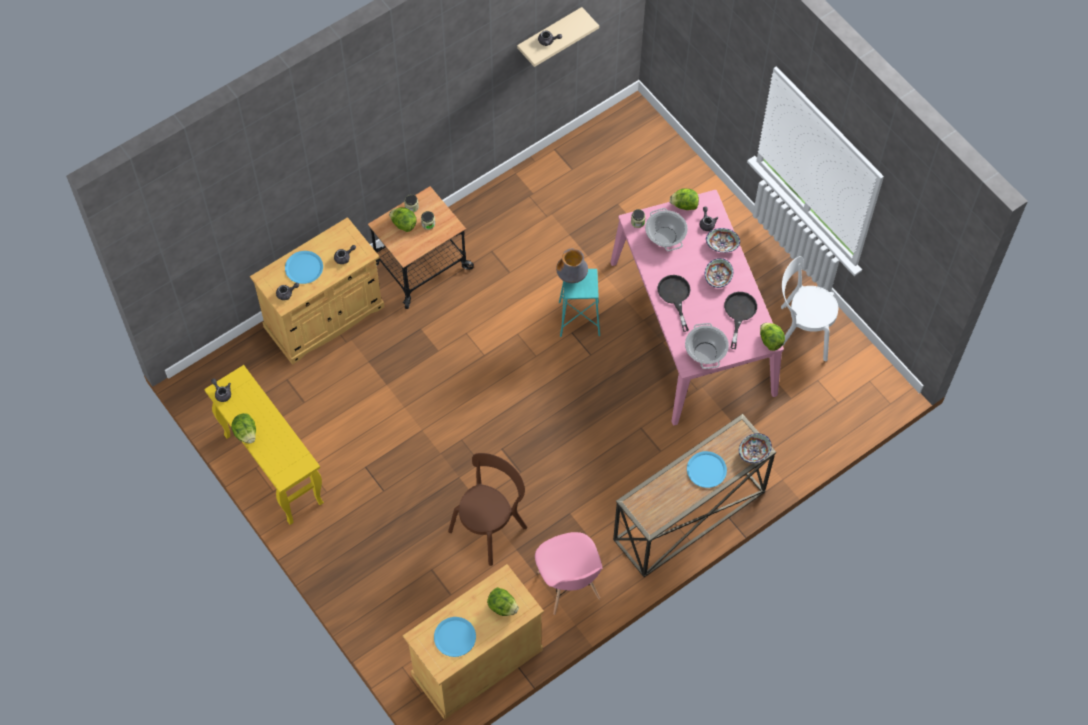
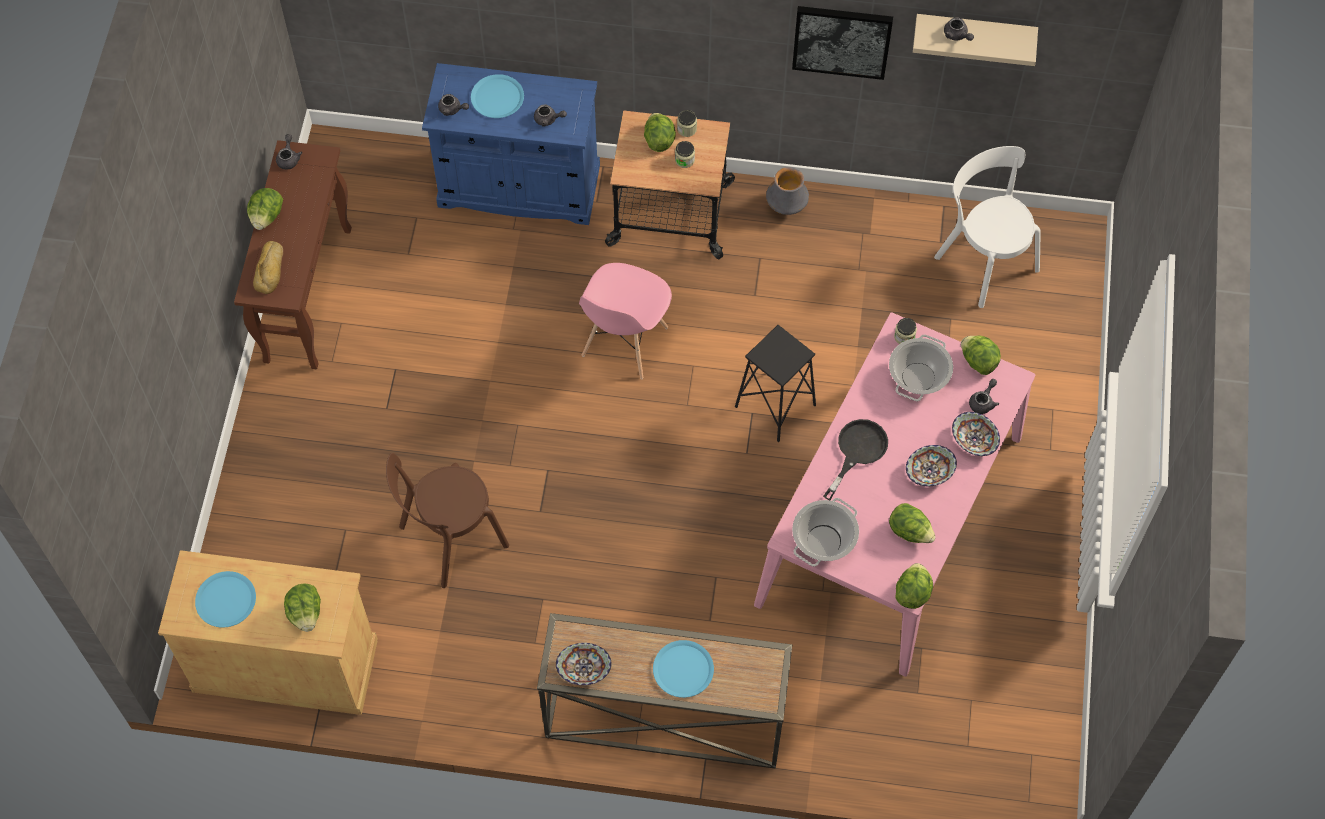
camera: 45 degrees right, 0 degrees up
(272, 468) = (308, 293): yellow console table -> brown console table
(281, 458) = (271, 270): none -> bread
(324, 317) = (519, 186): beige cabinet -> blue cabinet
(479, 90) = (842, 40): none -> picture
(490, 526) = (449, 539): brown chair -> brown chair turned 150 degrees clockwise
(568, 586) = (459, 674): pink chair -> pink chair (624, 342)
(572, 276) = (777, 339): vase -> vase (786, 207)
(579, 319) = (775, 405): turquoise stool -> black stool
(739, 313) = (910, 531): black frying pan -> lettuce
(754, 452) = (757, 699): bowl -> bowl (584, 670)
(800, 333) = (1008, 630): white chair -> white chair (983, 260)

